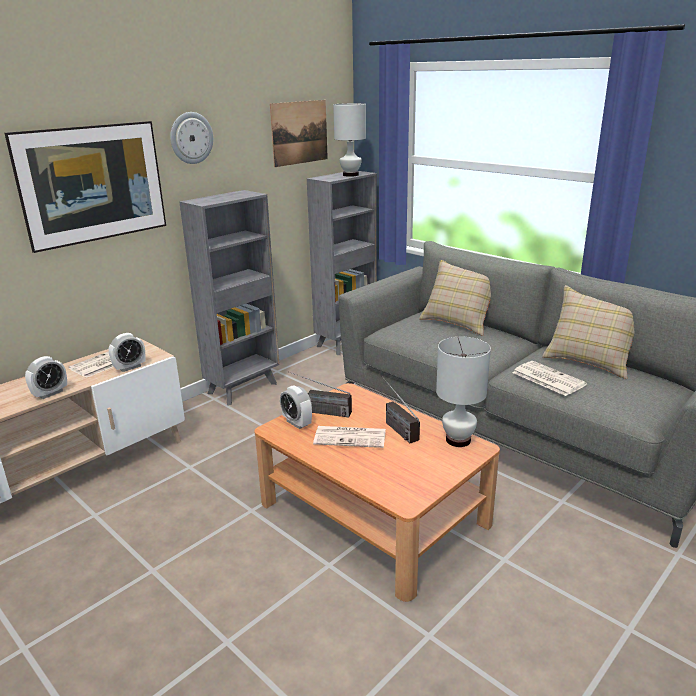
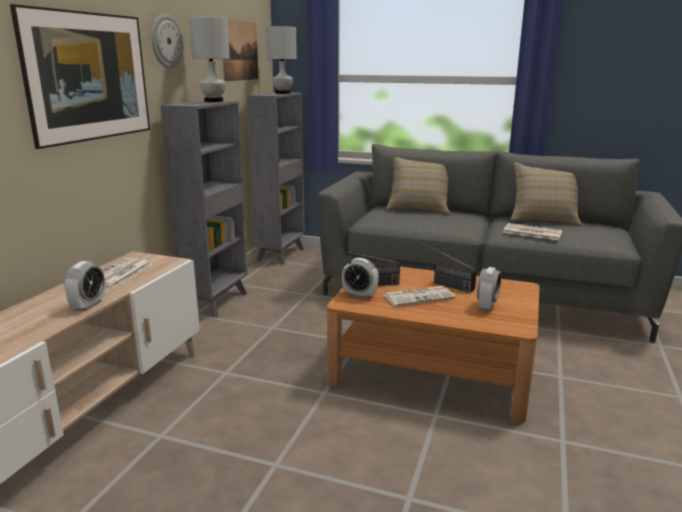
camera: 25 degrees left, 5 degrees down
(130, 367) = (155, 273): alarm clock -> alarm clock (487, 306)
(458, 440) = (503, 284): white table lamp -> white table lamp (214, 101)

